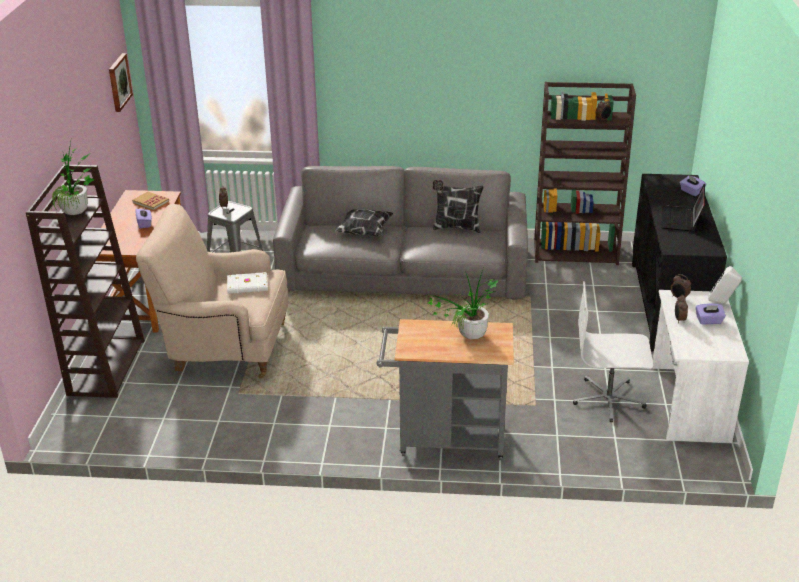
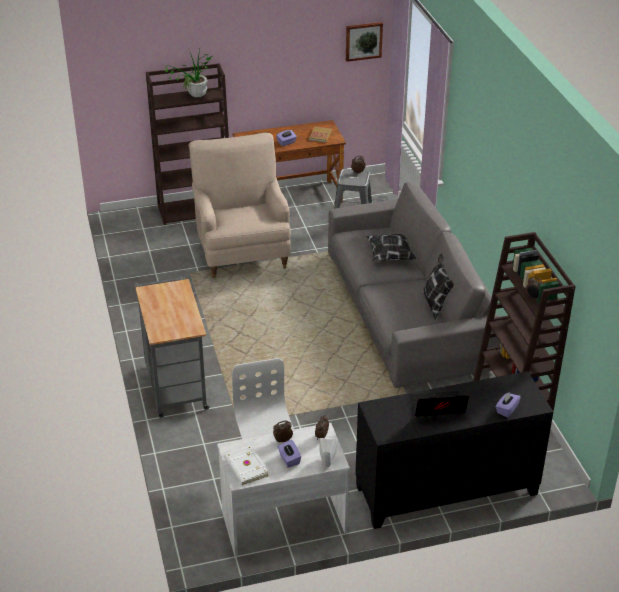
camera: 70 degrees right, 5 degrees up
(248, 285) = (252, 216): white book -> white book (245, 467)
(468, 338) = (174, 315): potted plant -> none

